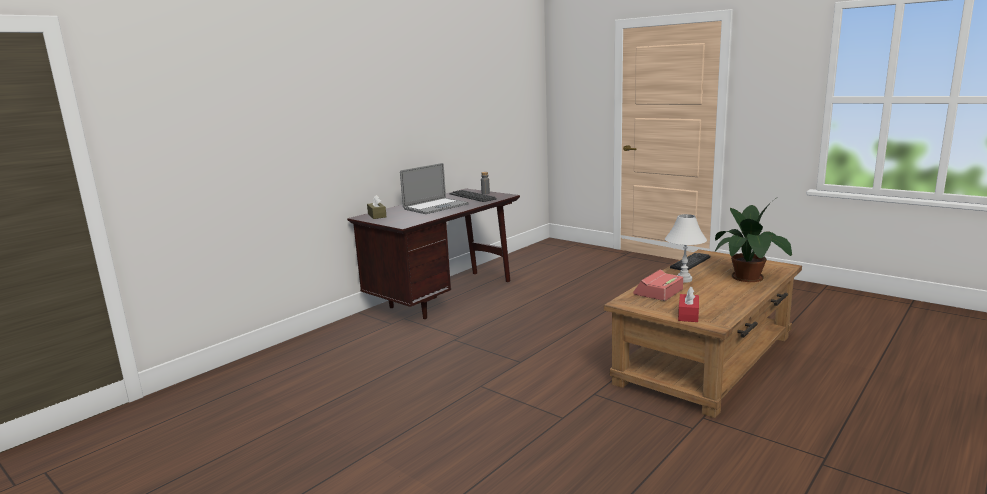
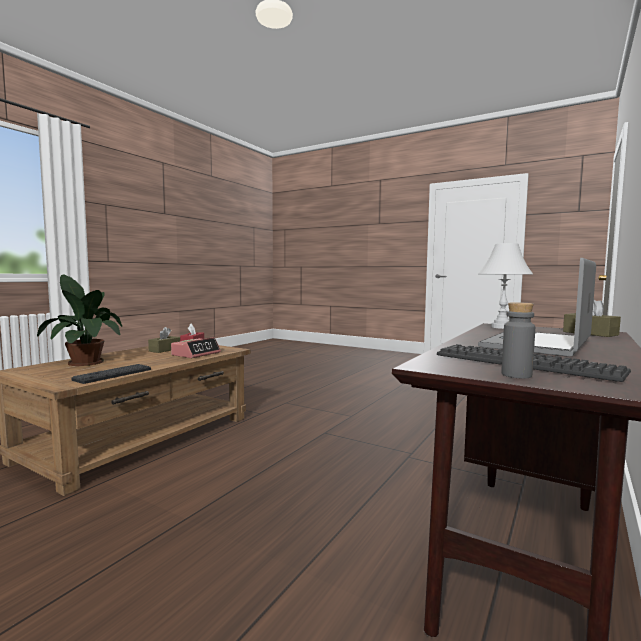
camera: 170 degrees right, 10 degrees down
(683, 279) = (156, 361): white table lamp -> white table lamp (502, 327)
(707, 301) = (164, 350): none -> brown tissue box

